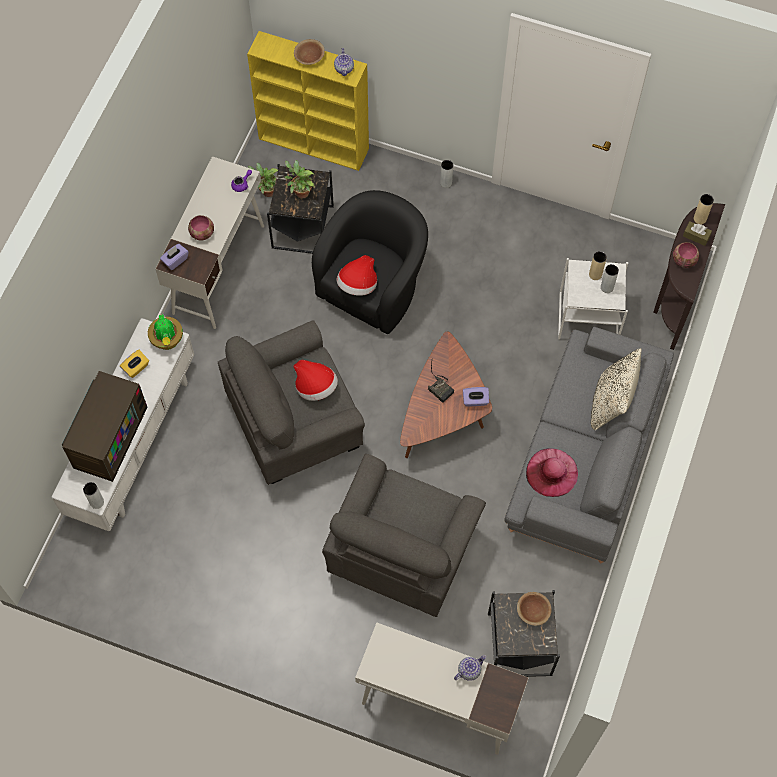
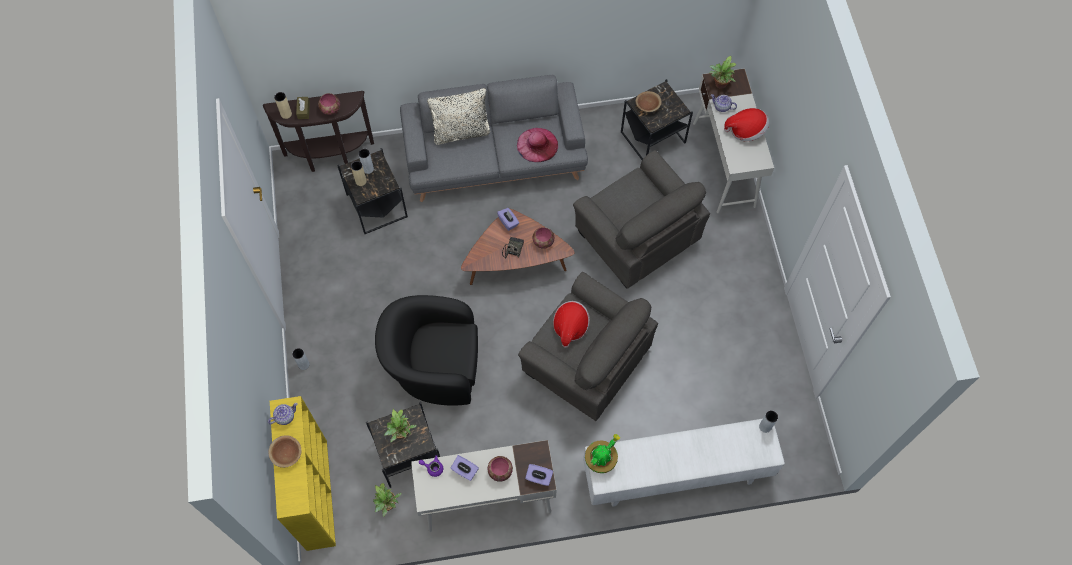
camera: 120 degrees left, 0 degrees up
(108, 435) = (709, 453): television -> none
(136, 368) = (640, 469): yellow tissue box -> none
(222, 207) = (465, 471): none -> purple tissue box
(358, 284) = (460, 348): hat -> hat (746, 130)
(402, 550) = (636, 236): grey armchair -> grey armchair turned 60 degrees clockwise
(431, 421) = (542, 242): none -> bowl
(501, 688) = (720, 85): none -> potted plant
(589, 317) = (377, 205): white side table -> black side table

